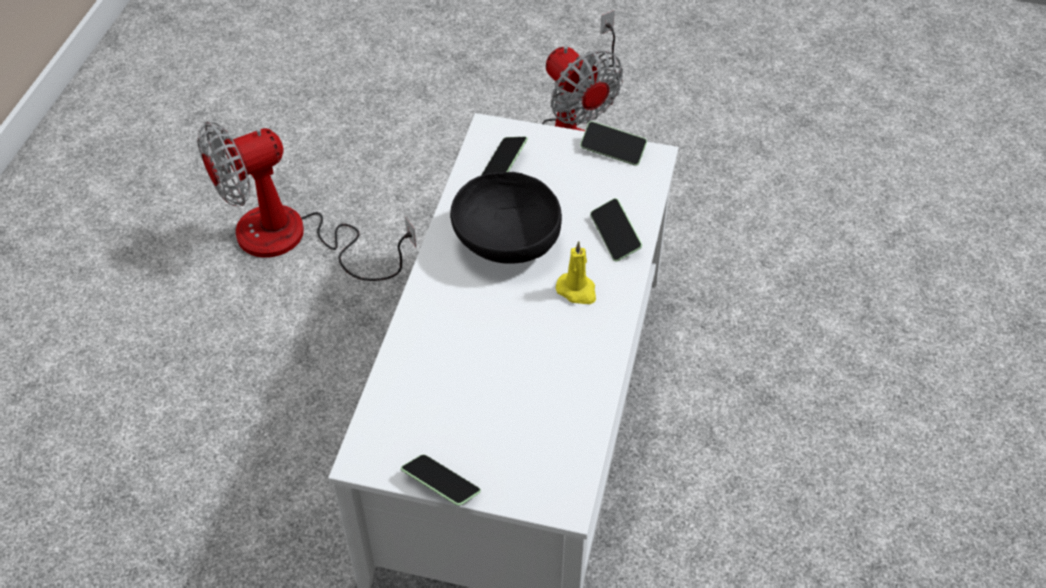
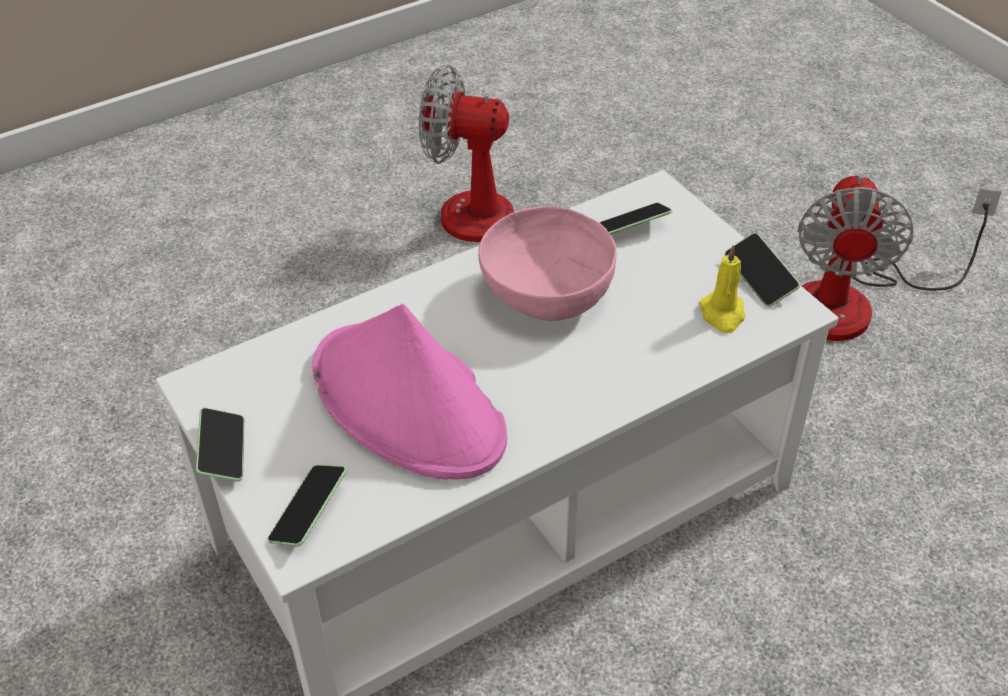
camera: 45 degrees right, 5 degrees down
(505, 241) = (546, 293): black bowl -> pink bowl
(513, 368) = (409, 403): none -> pink hat
(577, 290) = (556, 379): yellow candle -> yellow candle (722, 314)
(615, 236) = (658, 356): phone -> phone (309, 513)

